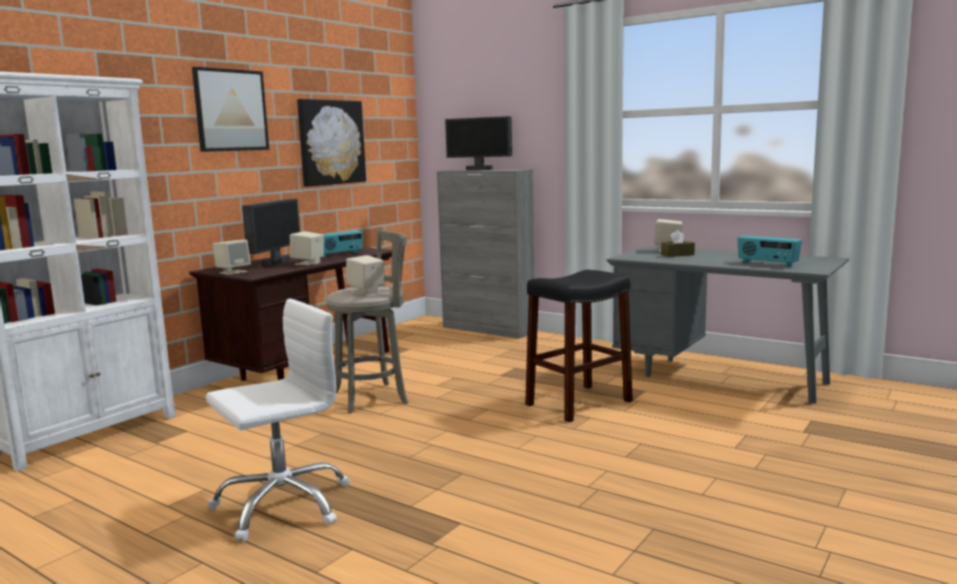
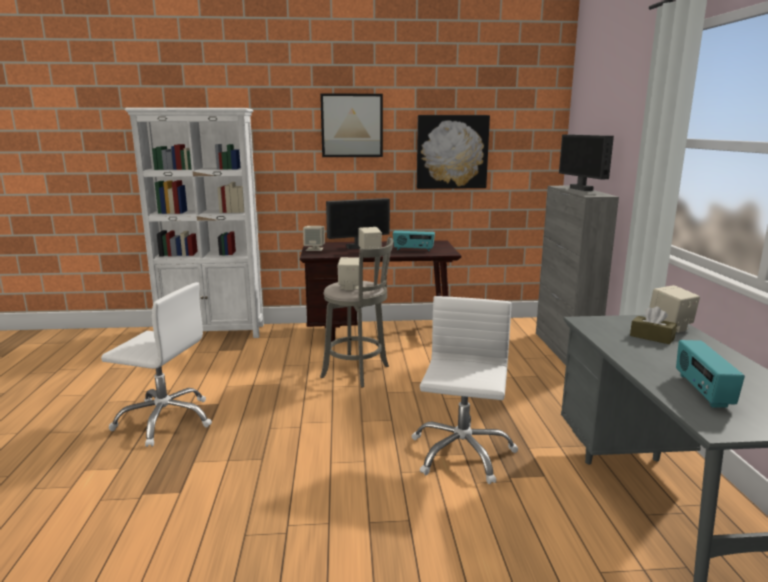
camera: 50 degrees right, 5 degrees up
(579, 403) = (461, 453): black stool -> white office chair

